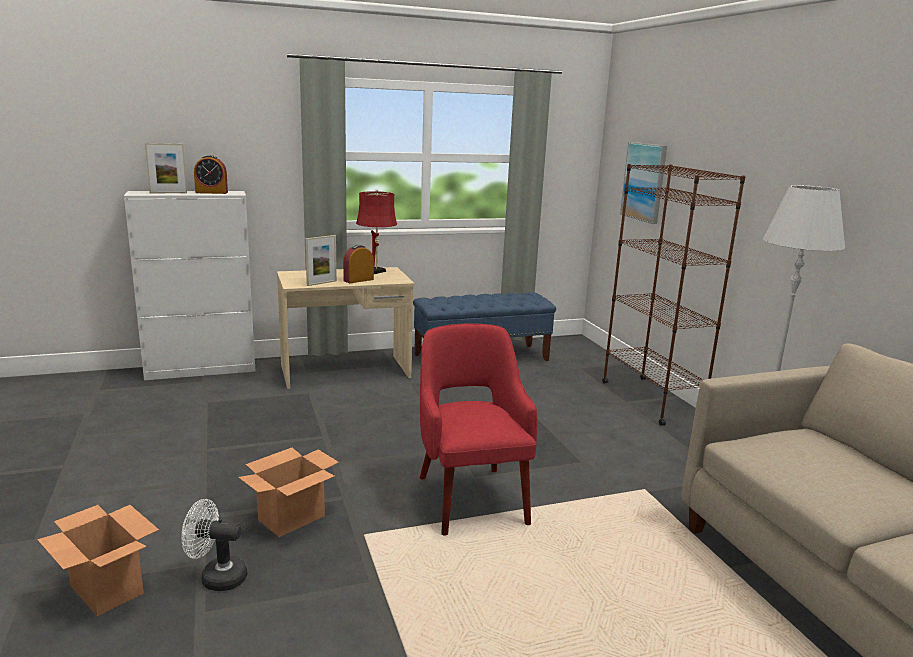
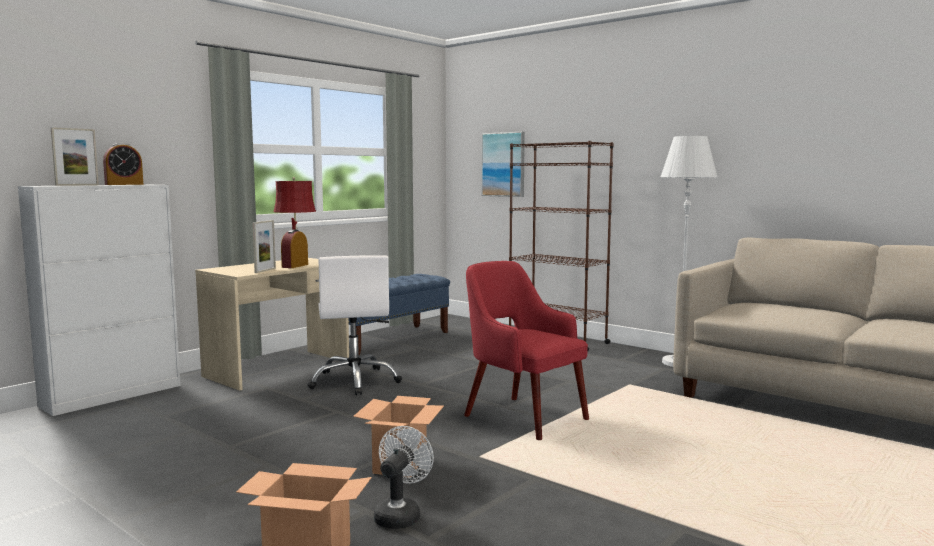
camera: 30 degrees left, 10 degrees down
(217, 577) = (400, 514): white fan -> white fan turned 135 degrees clockwise
(385, 403) = (355, 381): none -> white office chair

